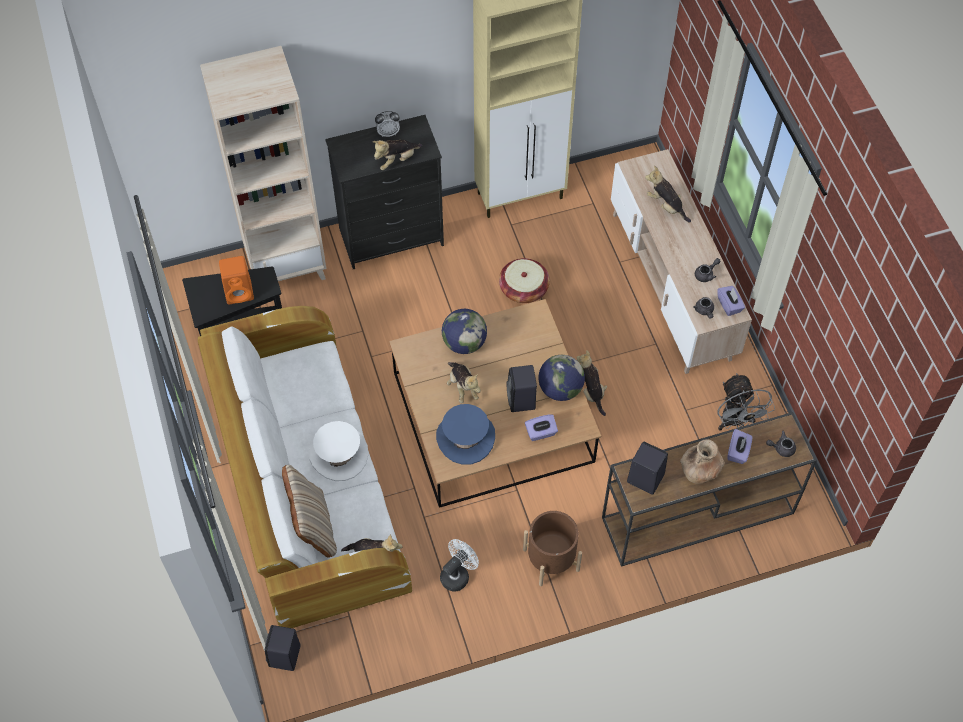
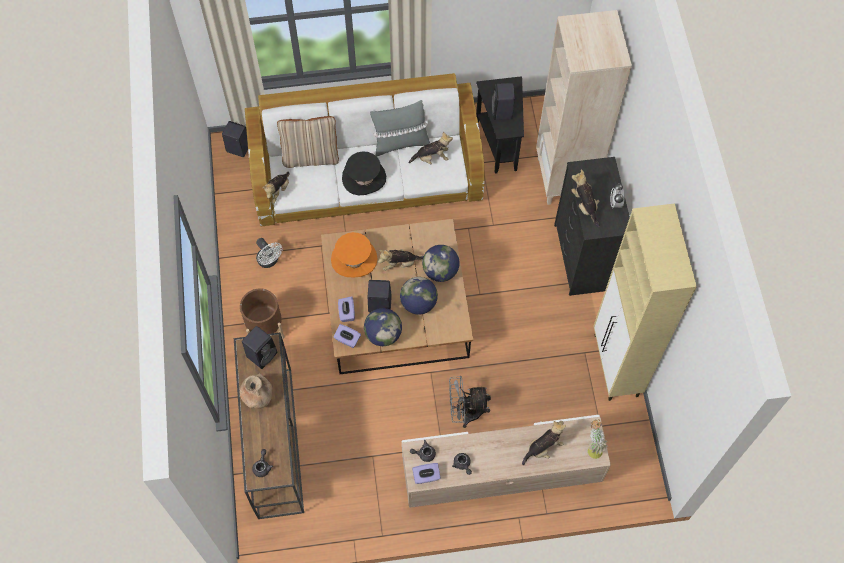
camera: 100 degrees right, 5 degrees up
(240, 292) = (502, 112): orange speaker -> black speaker
(278, 422) = (400, 143): none -> grey pillow
(339, 455) = (364, 178): white hat -> black hat
(465, 438) = (354, 259): blue hat -> orange hat
(511, 359) = (418, 303): none -> globe
(523, 289) = (515, 351): basket -> none
(591, 391) = (405, 384): plush toy -> plush toy (432, 158)
(653, 164) = (593, 447): none -> potted plant
(735, 422) = (352, 494): grey fan -> grey fan (465, 412)
(738, 452) = (267, 431): purple tissue box -> purple tissue box (347, 339)

